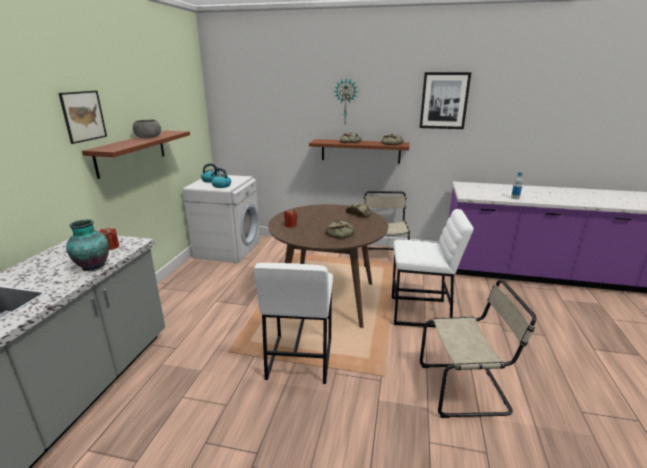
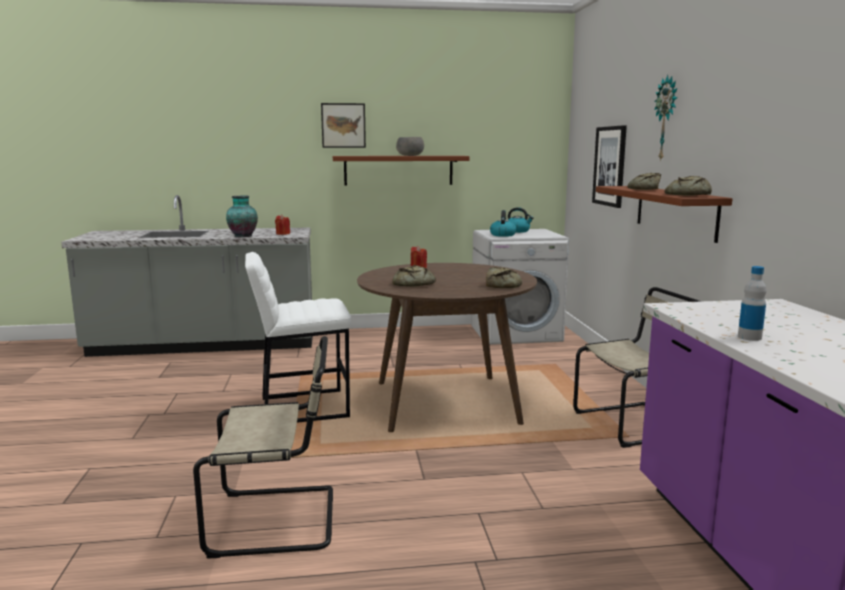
camera: 70 degrees right, 10 degrees down
(421, 312) = (470, 473): white stool -> none
(444, 101) = (787, 102): picture -> picture (610, 166)
(466, 389) = (279, 520): beige chair -> beige chair turned 75 degrees counterclockwise

